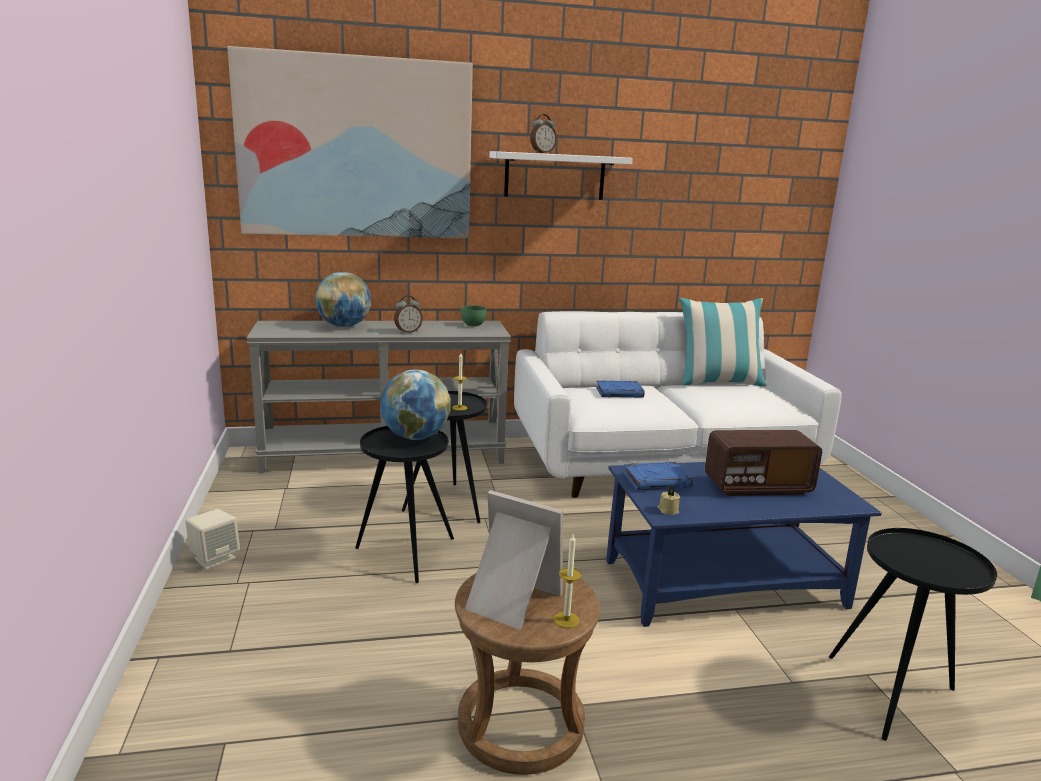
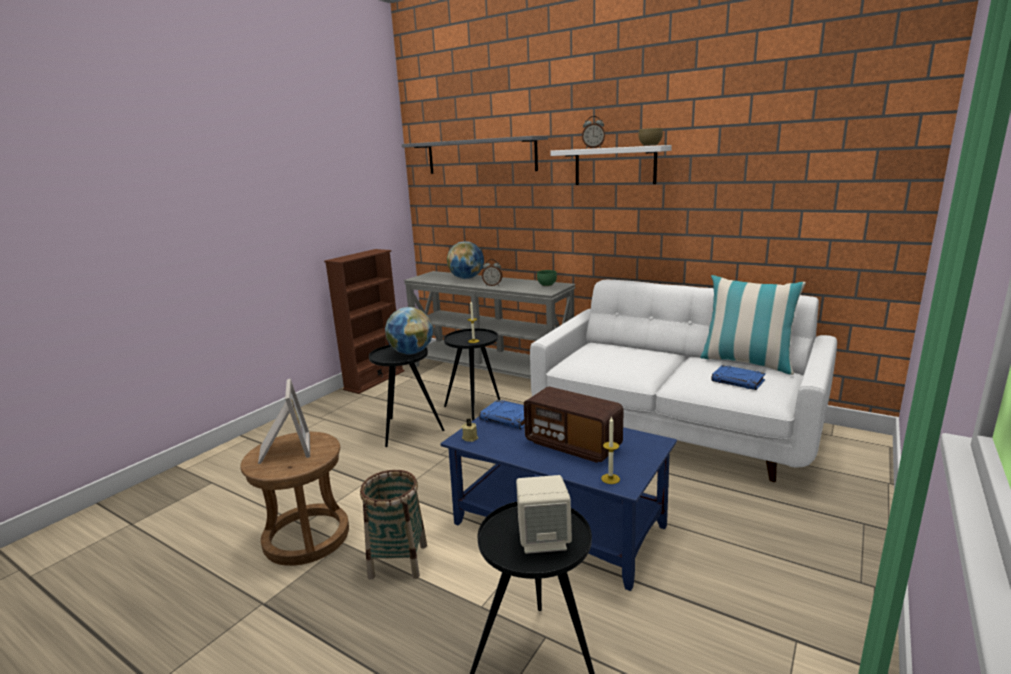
camera: 45 degrees right, 0 degrees up
(215, 558) = (331, 403): beige speaker -> beige speaker (543, 539)
(229, 507) = (374, 380): none -> brown bookcase
(356, 148) = (480, 156): picture -> grey shelf
(566, 620) = (283, 469): candle -> candle (610, 479)
(610, 156) = (650, 145): none -> brown bowl
(620, 393) = (626, 353): blue book -> blue book (738, 381)
(660, 688) = (398, 561): none -> basket

